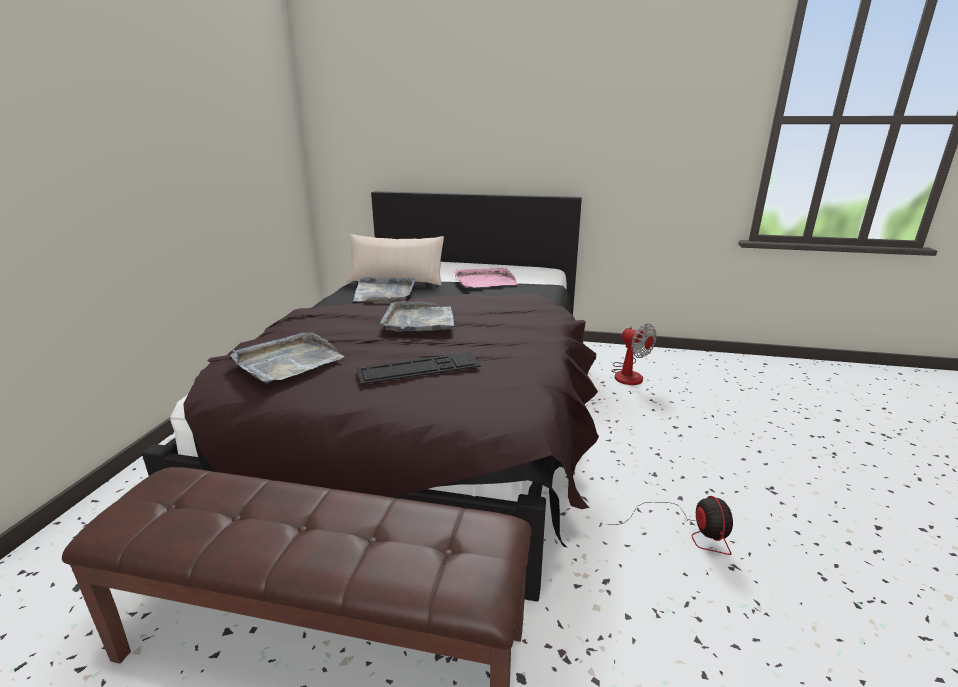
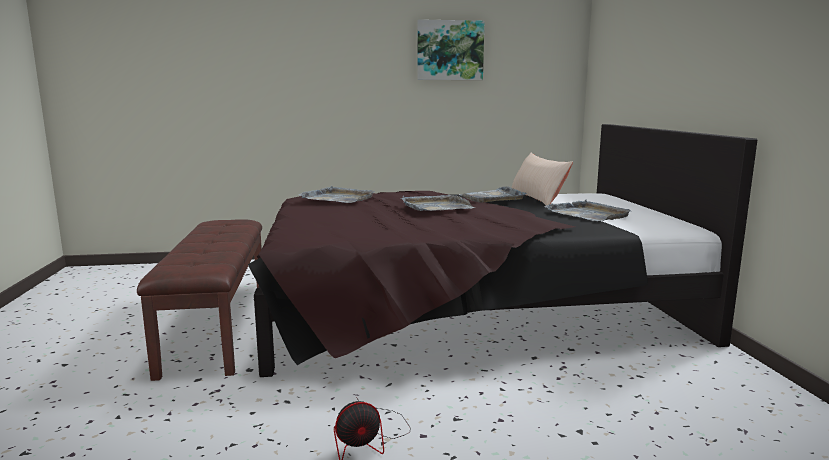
camera: 70 degrees right, 10 degrees down
(190, 106) = (450, 50): none -> picture
(419, 368) = (349, 215): keyboard -> none
(484, 281) = (587, 214): pink tray -> grey tray
(628, 374) = (692, 391): fan -> none

